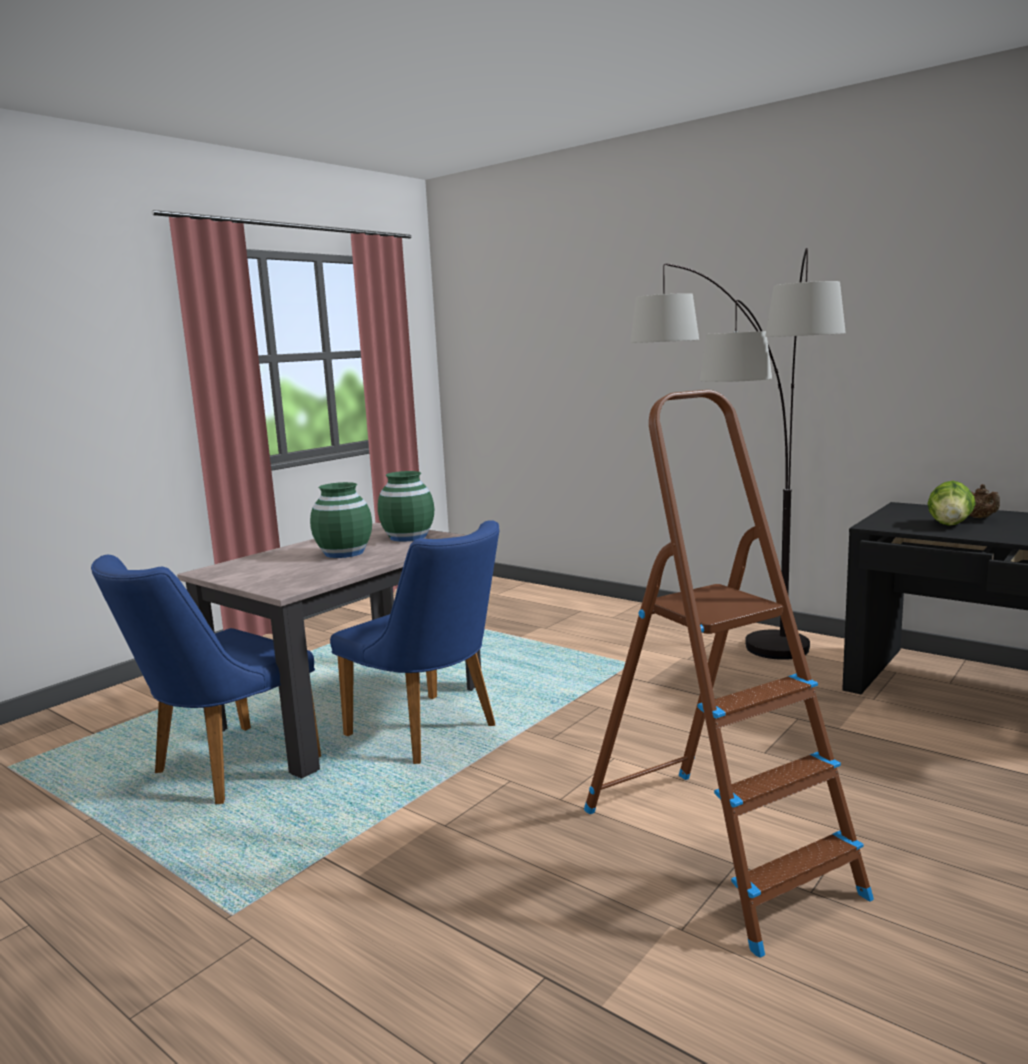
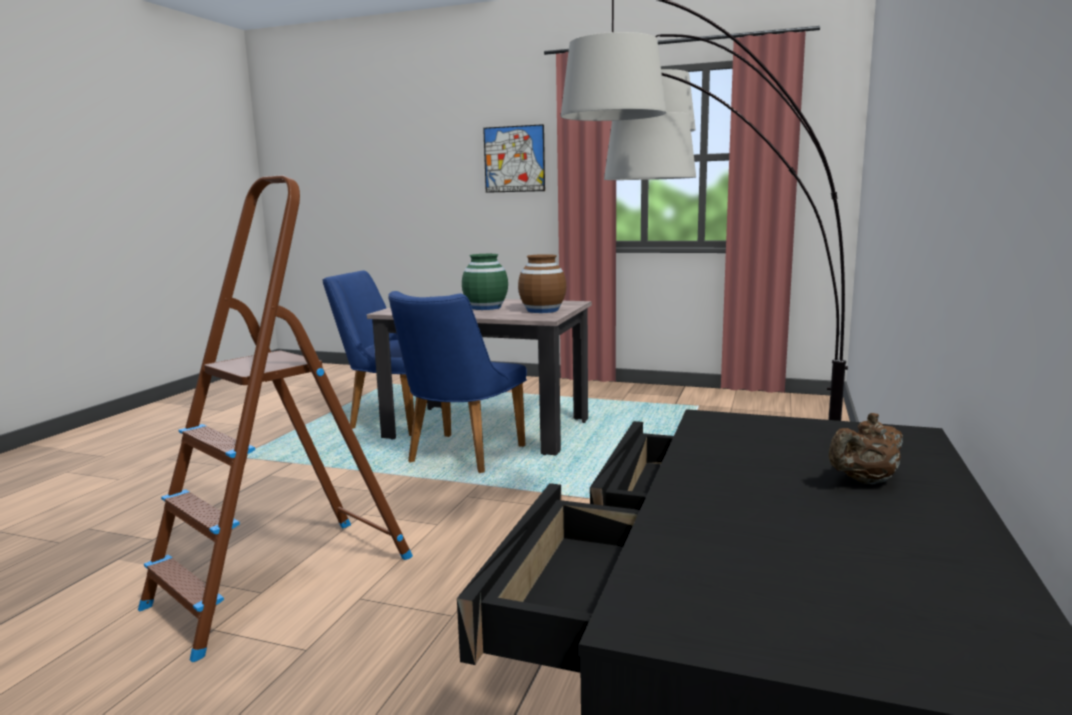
camera: 70 degrees right, 0 degrees up
(106, 359) = (514, 159): none -> picture
(407, 537) = (542, 310): green vase -> brown vase
(949, 524) = (771, 458): lettuce -> none

